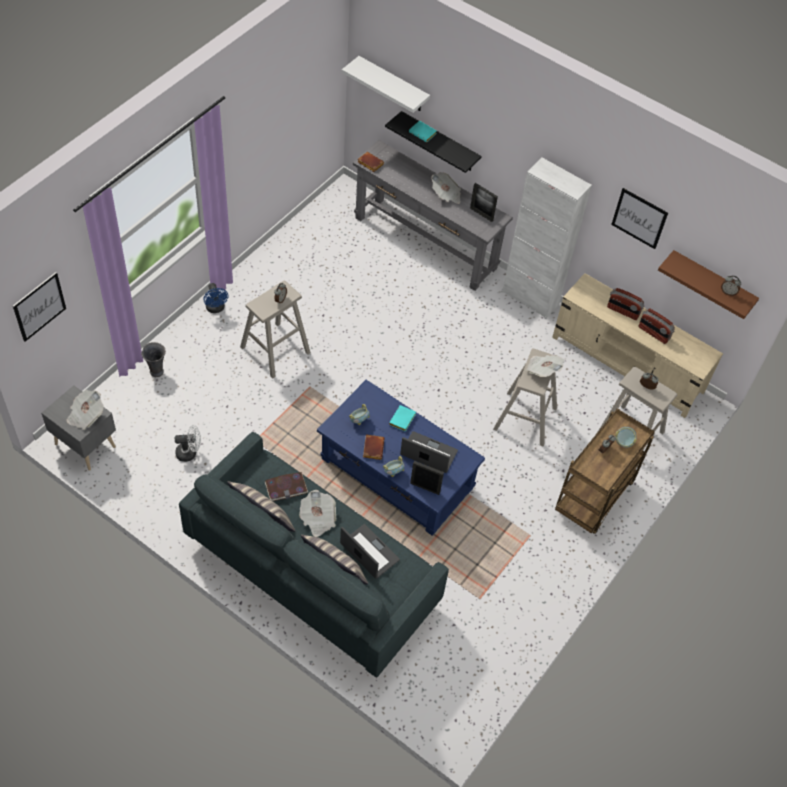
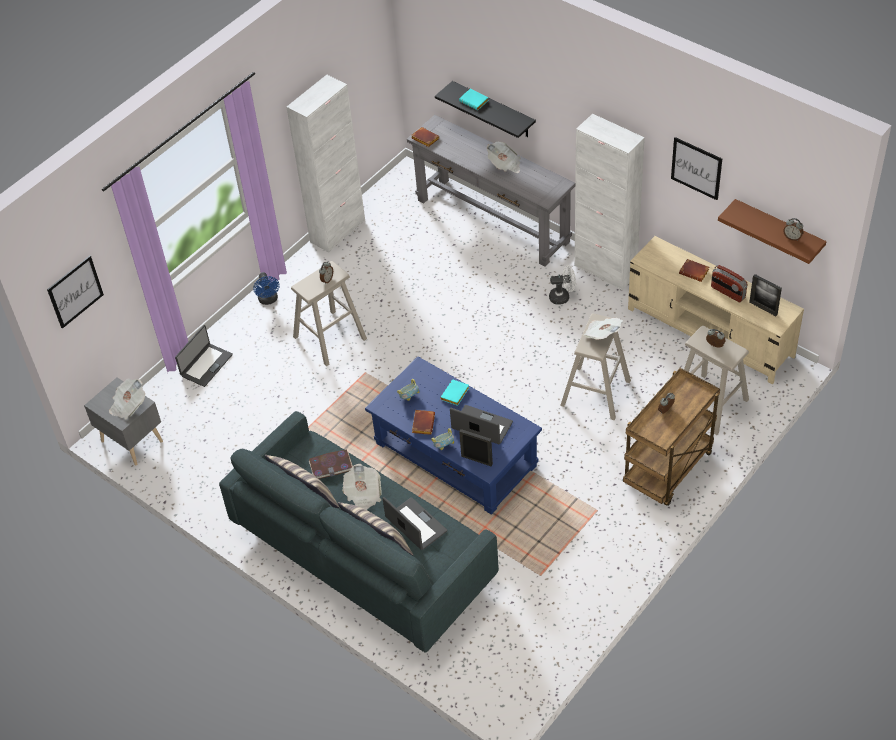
camera: 10 degrees right, 5 degrees down
(156, 371) = (206, 365): grey vase -> laptop
(189, 453) = (238, 443): white fan -> white fan (562, 297)
(280, 243) = (338, 231): none -> white cabinet
(393, 85) = (440, 54): white shelf -> none
(481, 214) = (542, 182): picture frame -> picture frame (763, 308)
(623, 311) = (695, 272): radio -> brown book
(623, 442) = (686, 402): bowl -> none

